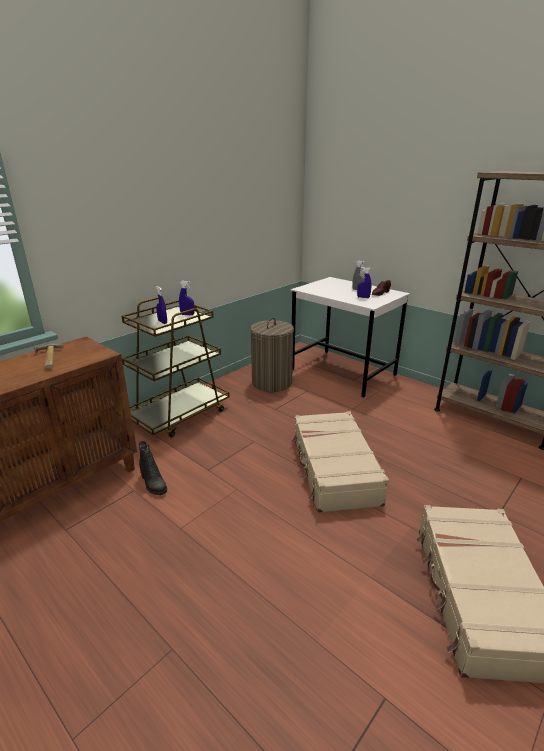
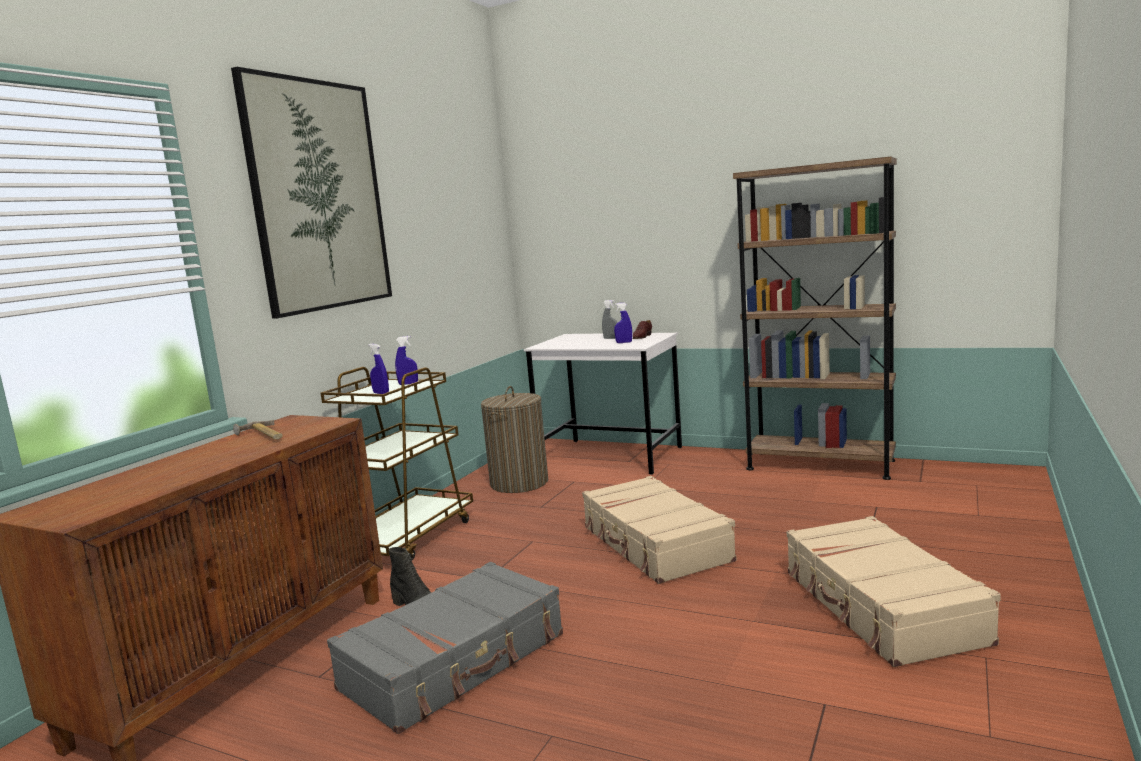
camera: 15 degrees left, 15 degrees down
(128, 164) = (318, 196): none -> picture
(149, 546) = (455, 662): none -> grey suitcase

